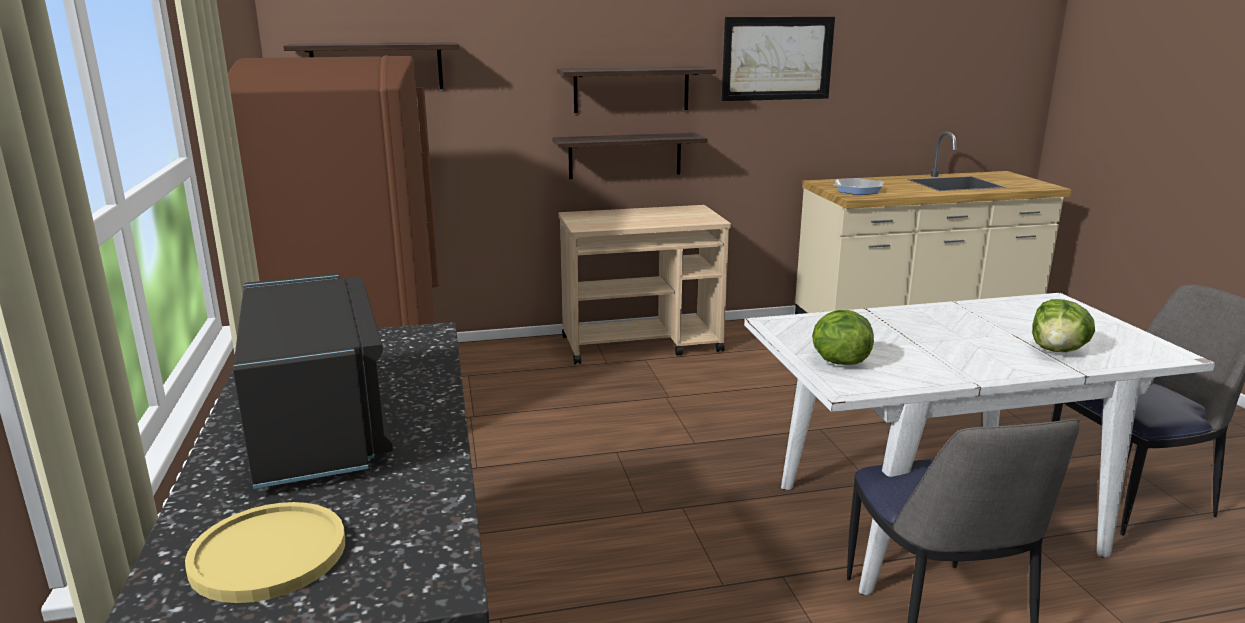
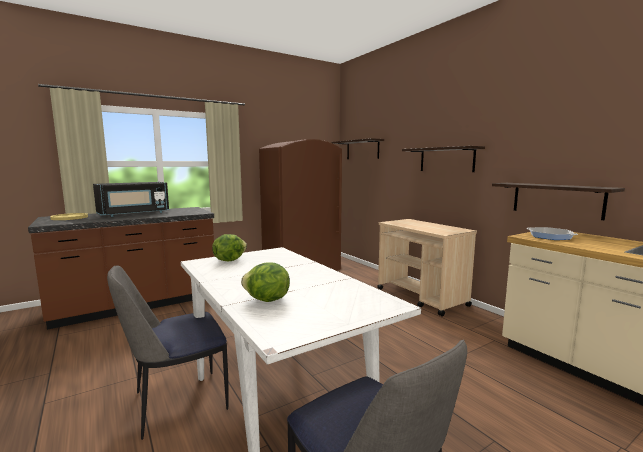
camera: 70 degrees right, 10 degrees down
(625, 155) = (441, 195): shelf -> shelf (556, 200)
(777, 58) = (535, 139): picture -> none

